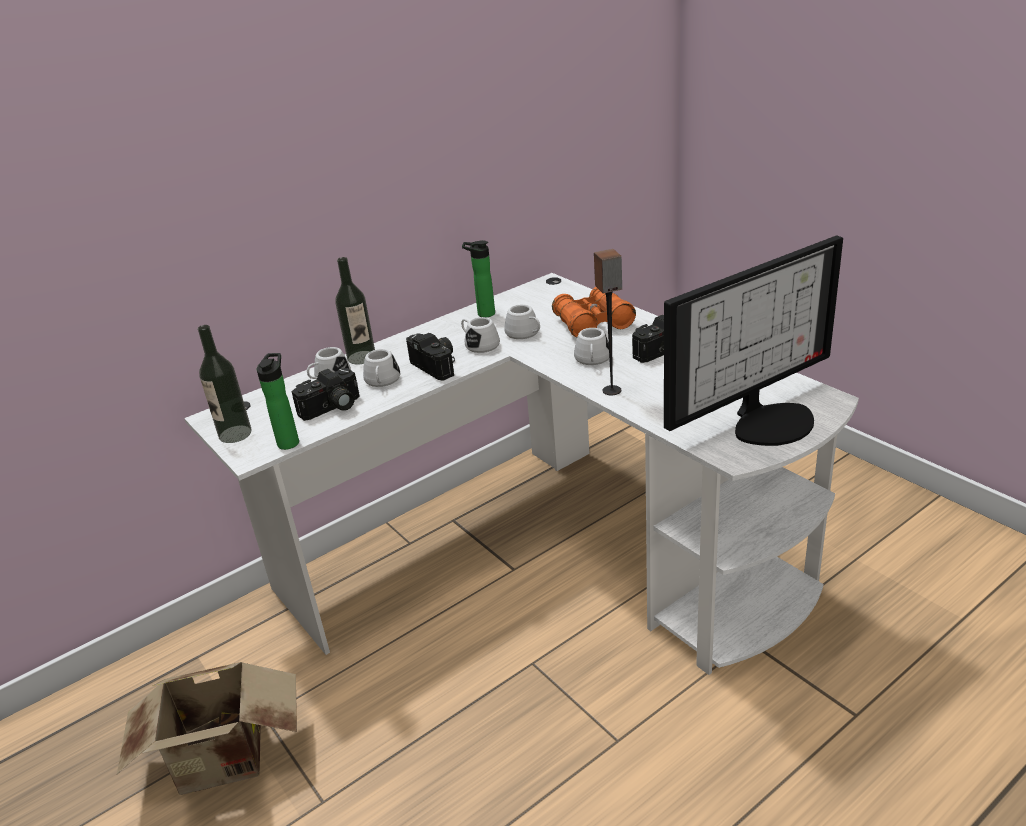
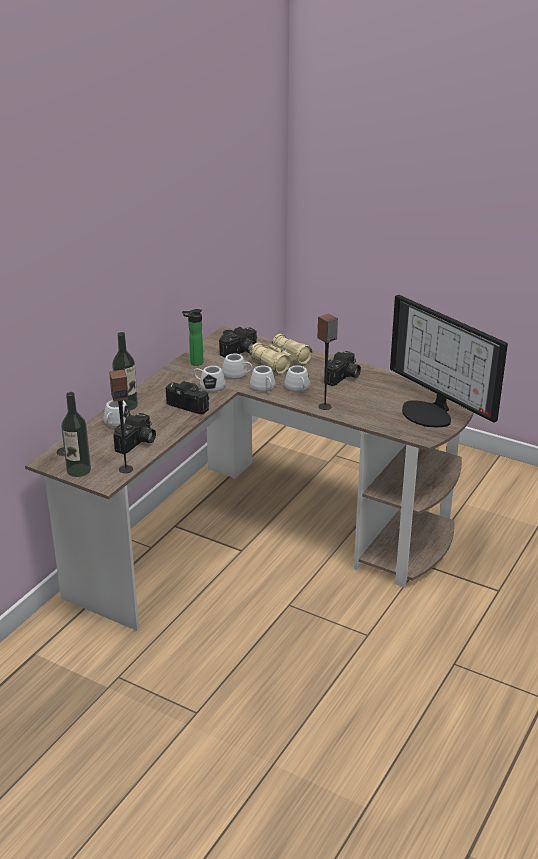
camera: 25 degrees left, 0 degrees up
(225, 762) = (109, 709): cardboard box -> none
(289, 441) = (126, 469): bottle -> speaker
(382, 382) = (158, 420): white mug -> white mug (264, 388)
(547, 551) = (259, 534): white desk -> brown desk
(551, 306) = (241, 352): none -> camera
(593, 323) = (280, 362): orange binoculars -> beige binoculars
(767, 420) = (431, 412): monitor -> monitor turned 105 degrees clockwise

